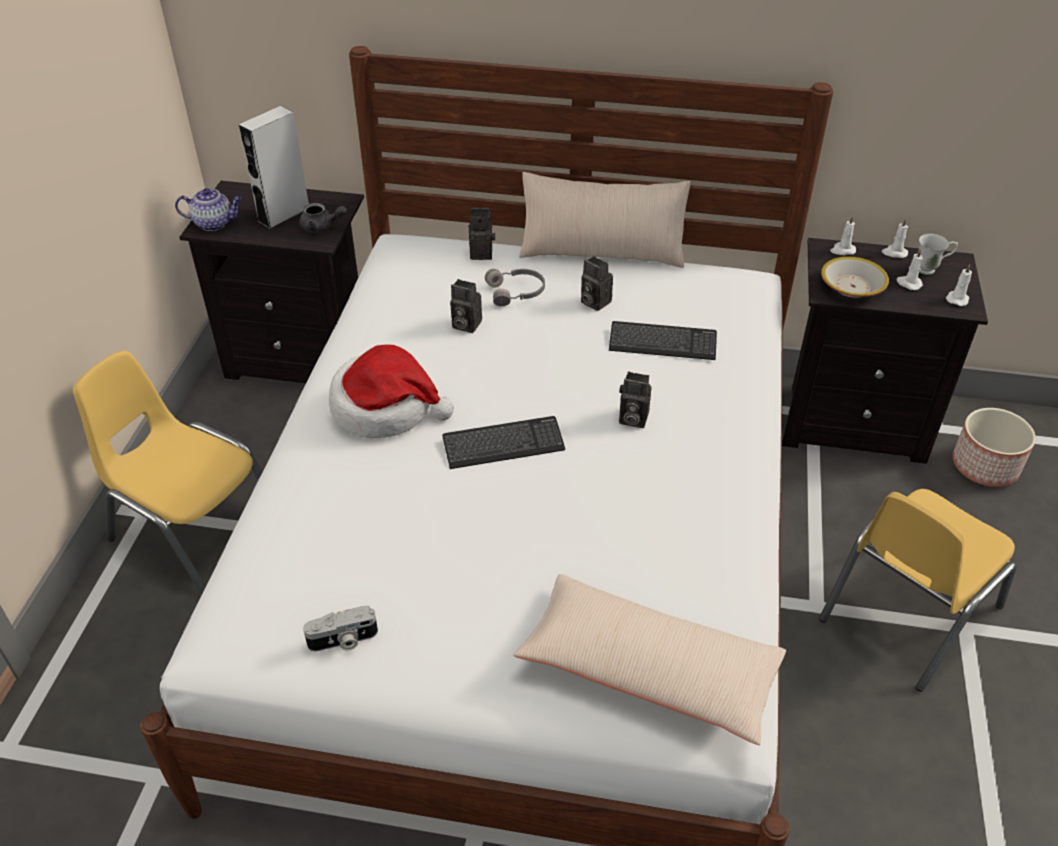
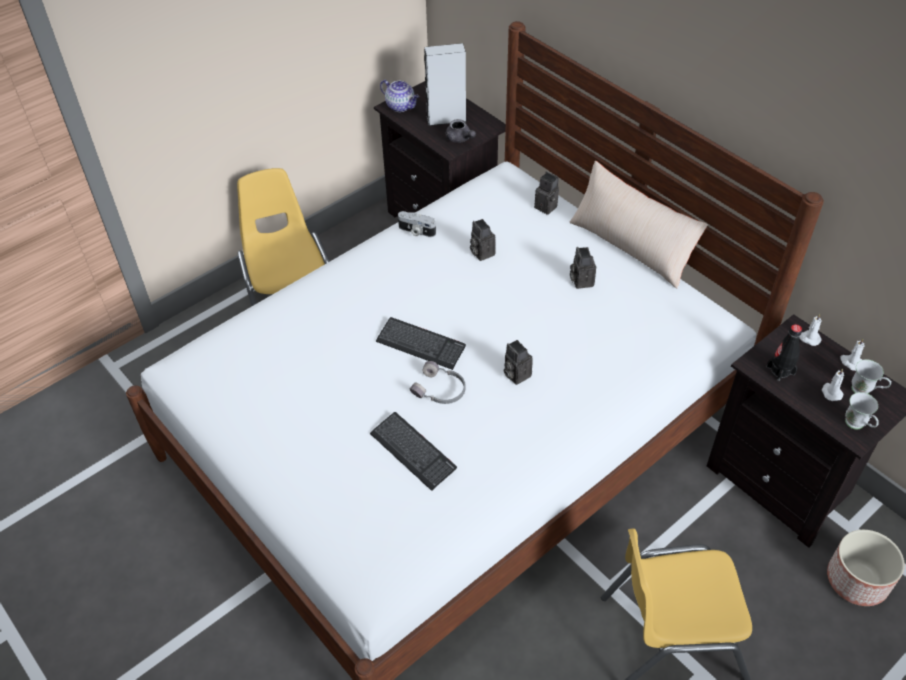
camera: 40 degrees right, 5 degrees up
(343, 641) = (228, 405): camera -> camera (416, 231)
(385, 408) = (380, 282): hat -> none
(516, 292) = (537, 247): grey headphones -> grey headphones (440, 390)
(649, 670) = (360, 528): beige pillow -> none
(662, 343) = (594, 335): keyboard -> keyboard (413, 452)
(852, 287) = (780, 370): bowl -> black bottle
(957, 299) = (857, 426): white candle -> white mug

